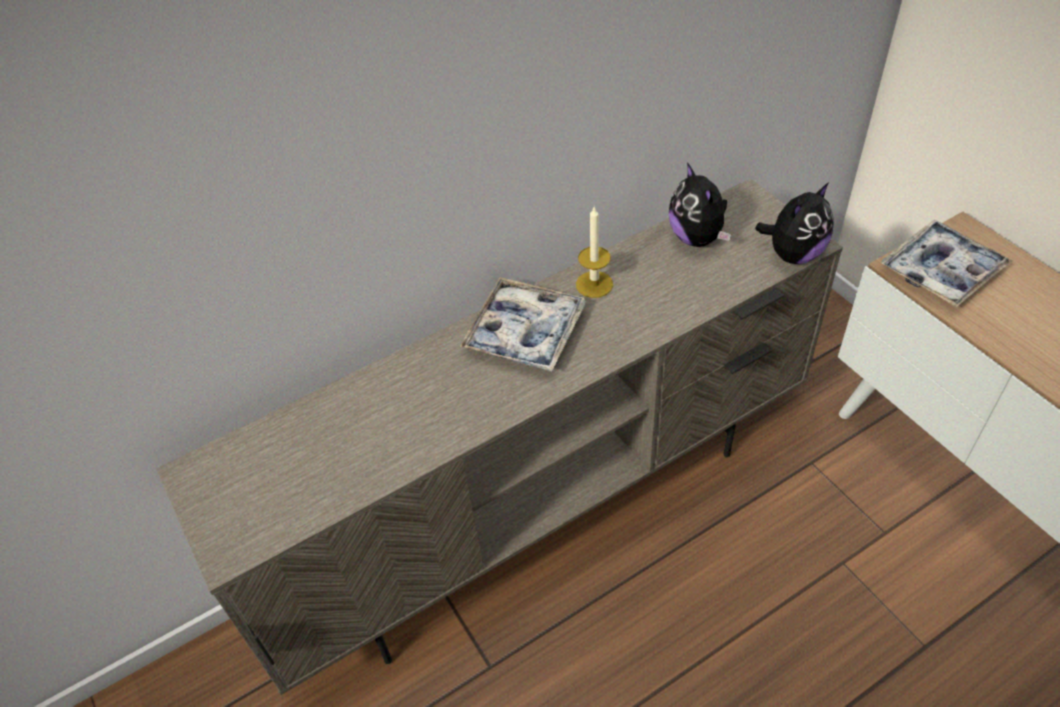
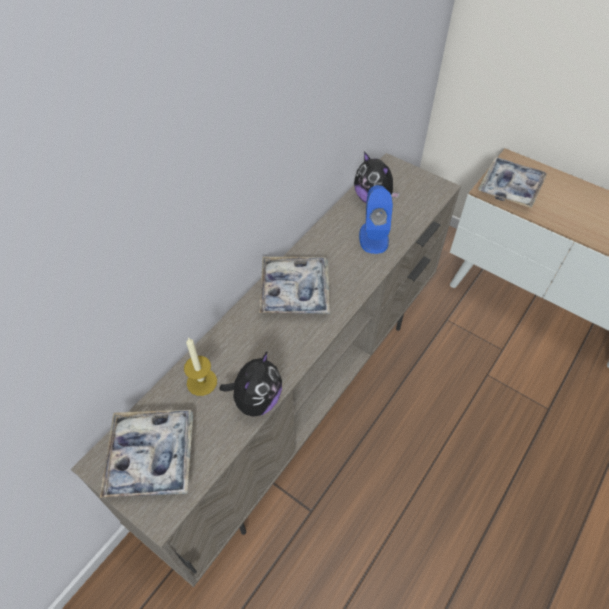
camera: 25 degrees left, 5 degrees up
(249, 483) = (151, 456): none -> tray
(594, 284) = (323, 246): candle -> candle (202, 382)
(671, 289) = (373, 237): none -> blue speaker
(793, 254) = (435, 197): plush toy -> plush toy (256, 399)

